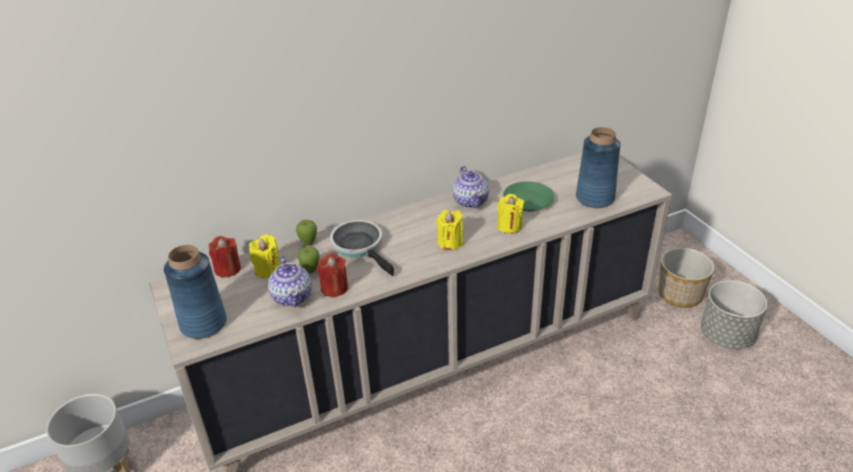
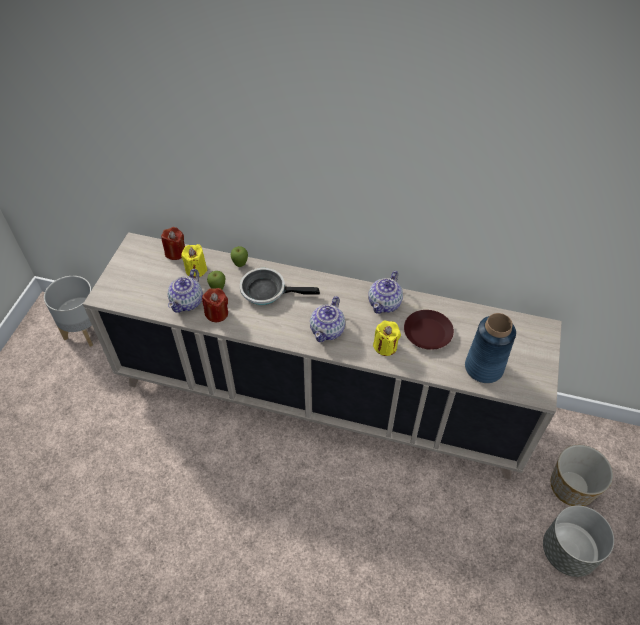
camera: 40 degrees right, 15 degrees up
(204, 324) = (123, 286): blue vase -> none
(360, 247) = (267, 291): frying pan -> frying pan turned 90 degrees counterclockwise
(450, 242) = (328, 330): yellow candle -> teapot
(528, 200) = (428, 333): green plate -> brown plate

